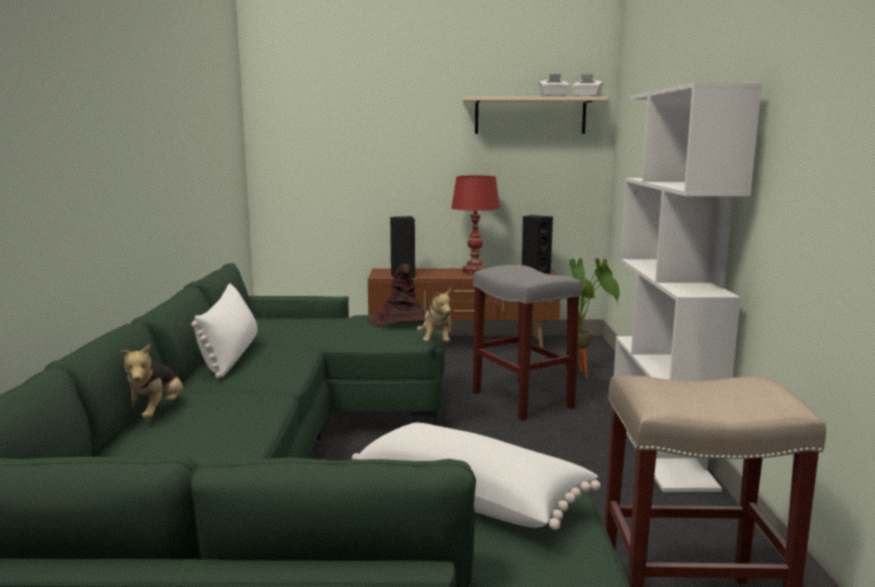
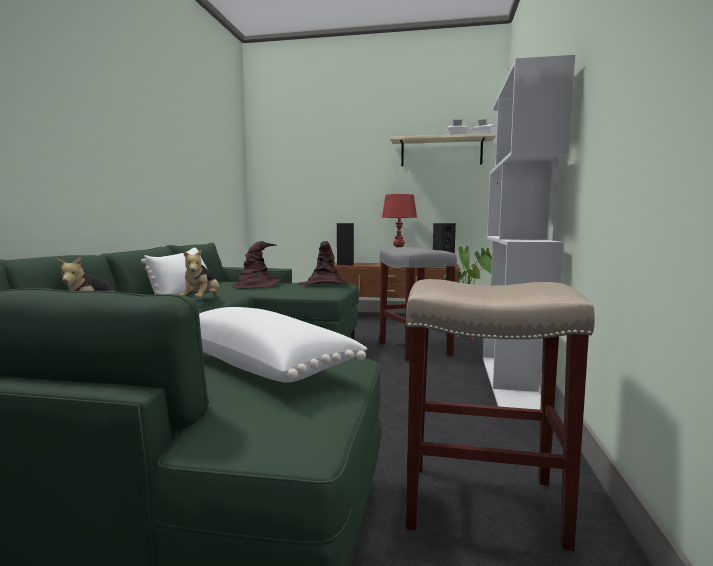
camera: 10 degrees right, 5 degrees down
(312, 327) = (257, 285): none -> brown hat
(437, 342) = (338, 294): plush toy -> plush toy (202, 301)

